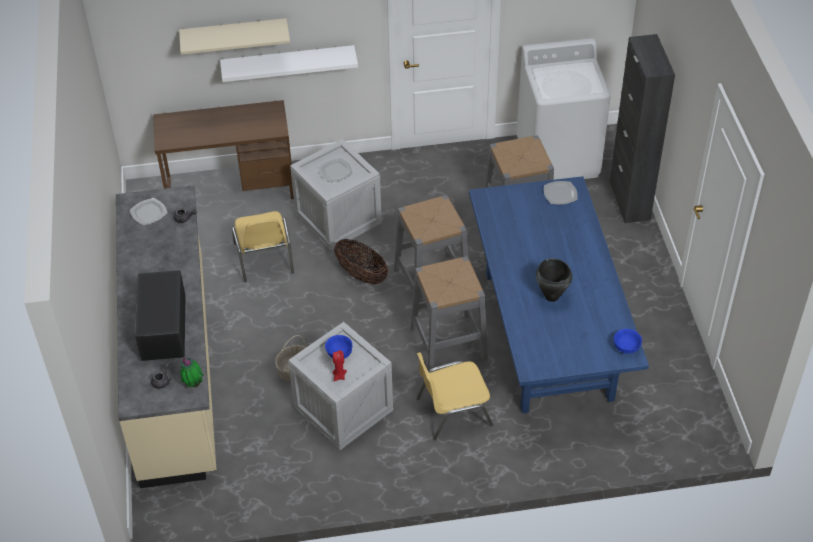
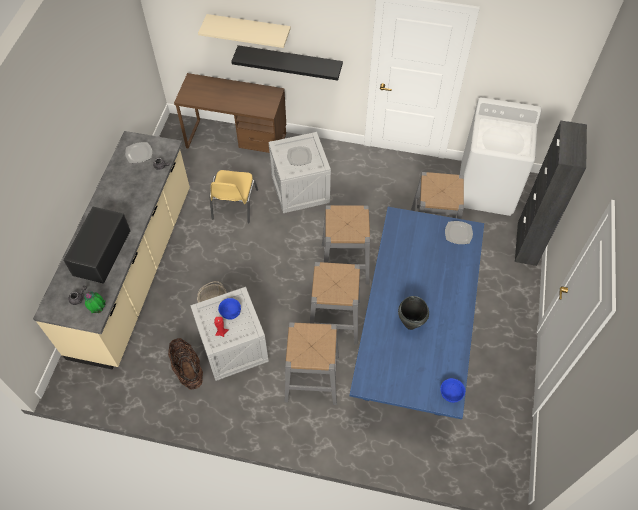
camera: 20 degrees right, 10 degrees up
(288, 63) = (290, 61): white shelf -> black shelf
(361, 274) = (296, 240): basket -> basket (188, 370)
(452, 411) = (312, 378): yellow chair -> grey stool

